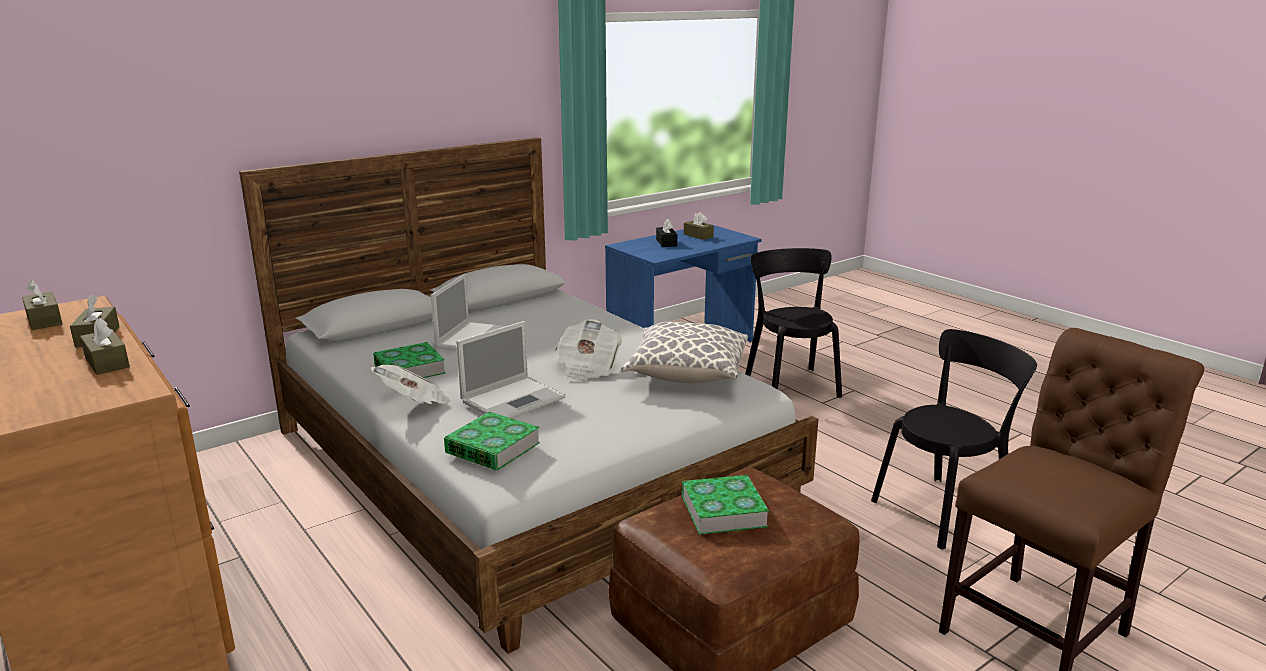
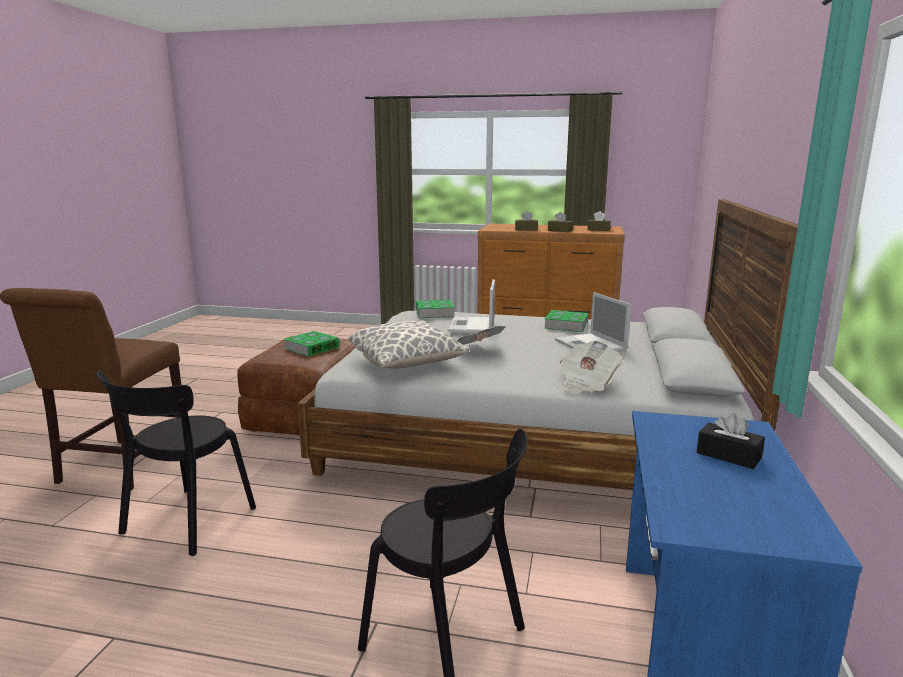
camera: 140 degrees right, 5 degrees down
(415, 403) = (515, 317): newspaper -> newspaper (586, 383)
(698, 235) = (749, 498): brown tissue box -> none

